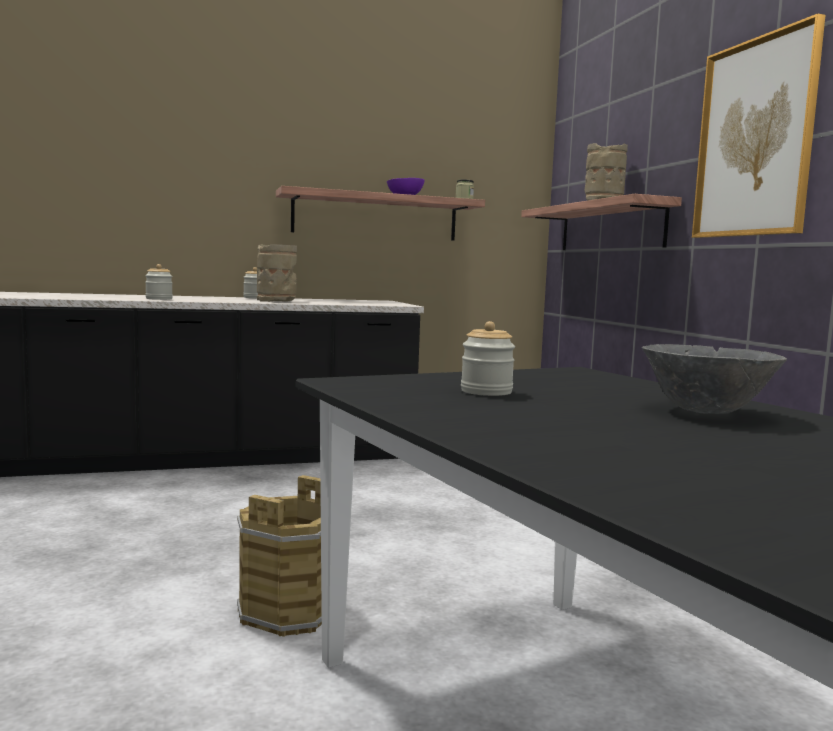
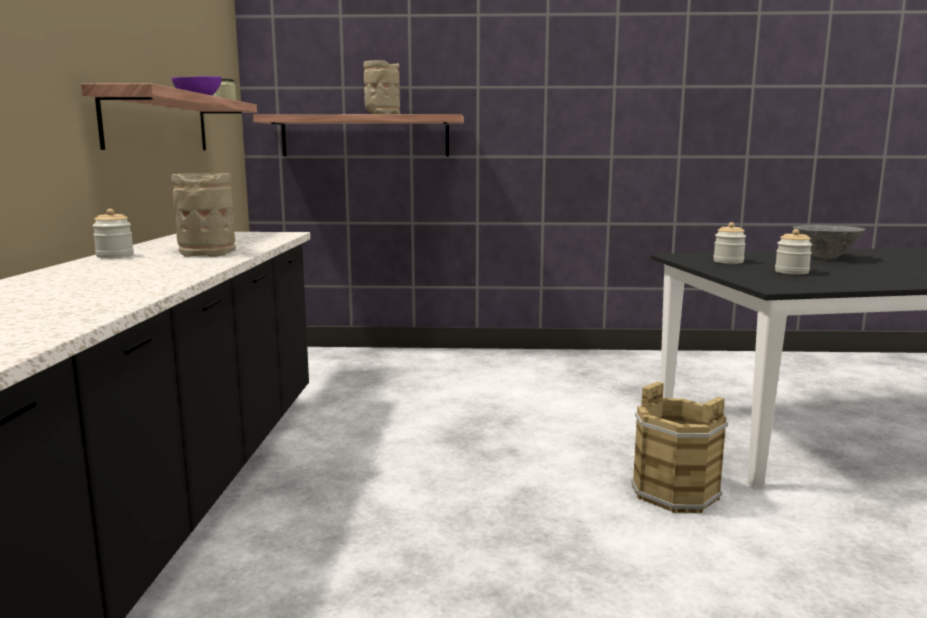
camera: 70 degrees left, 5 degrees up
(159, 299) = (147, 281): jar -> jar (728, 261)
(754, 138) = (537, 81): picture -> none

